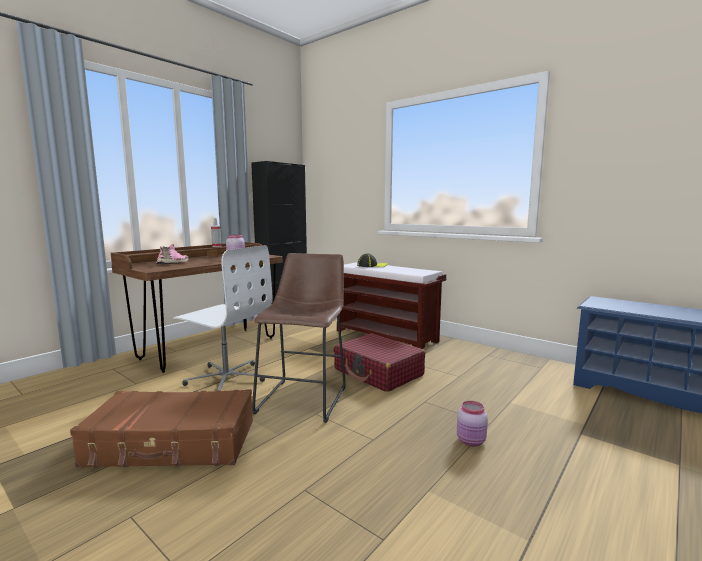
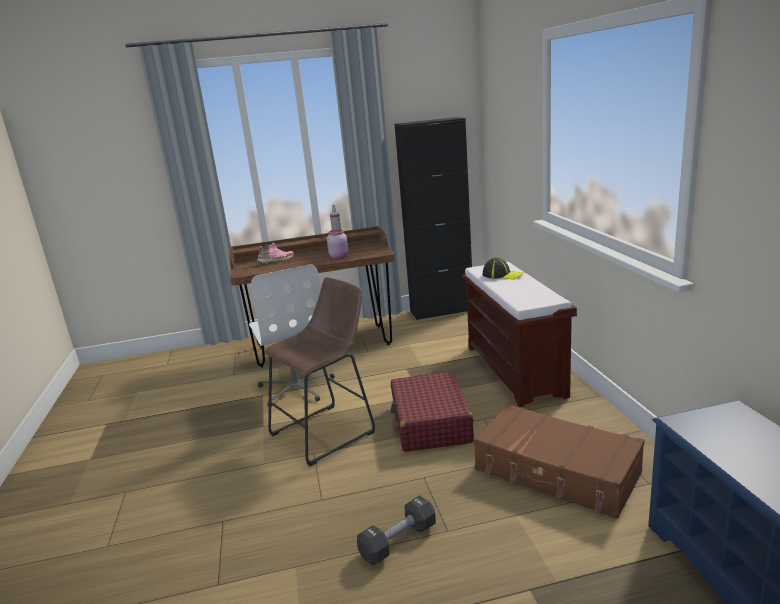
camera: 40 degrees right, 10 degrees up
(172, 443) = (196, 444): brown suitcase -> brown suitcase (556, 472)
(471, 441) = (398, 541): pink jar -> black dumbbell

